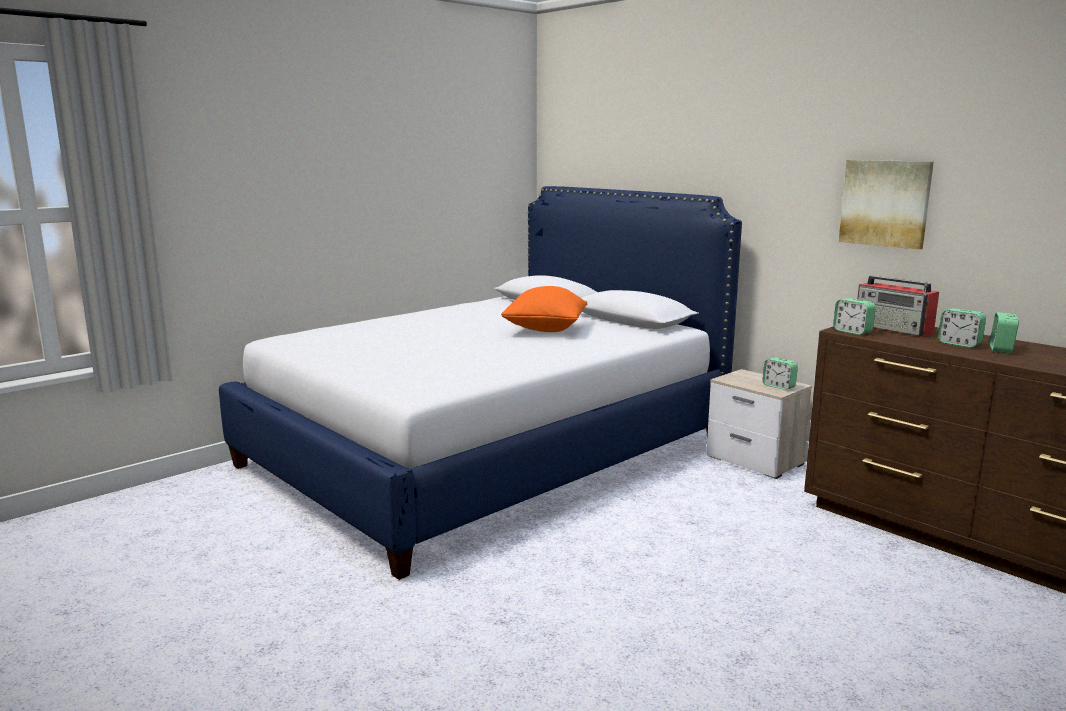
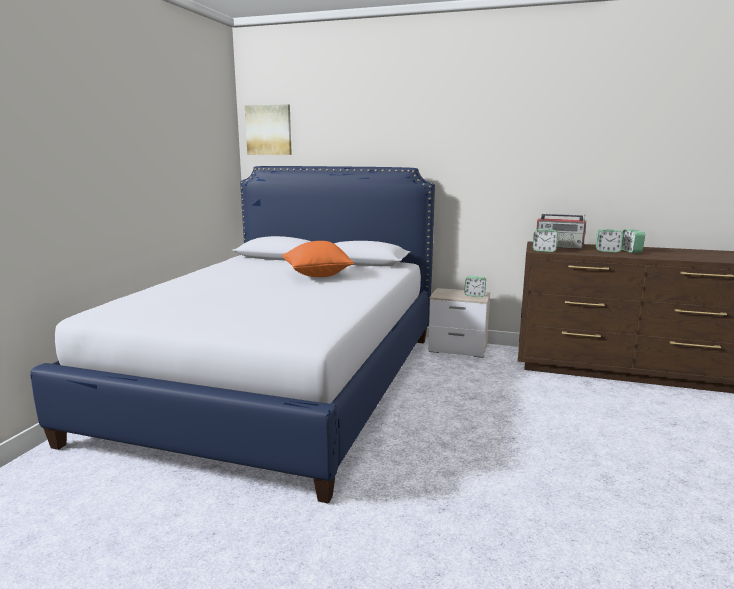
camera: 30 degrees left, 0 degrees up
(885, 203) = (534, 167): picture -> picture (269, 130)

